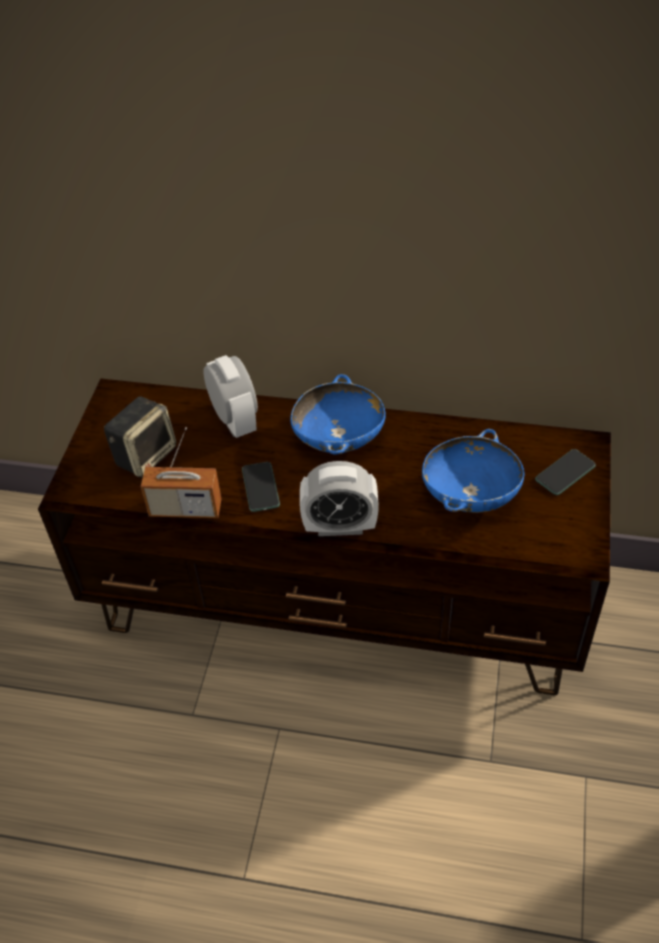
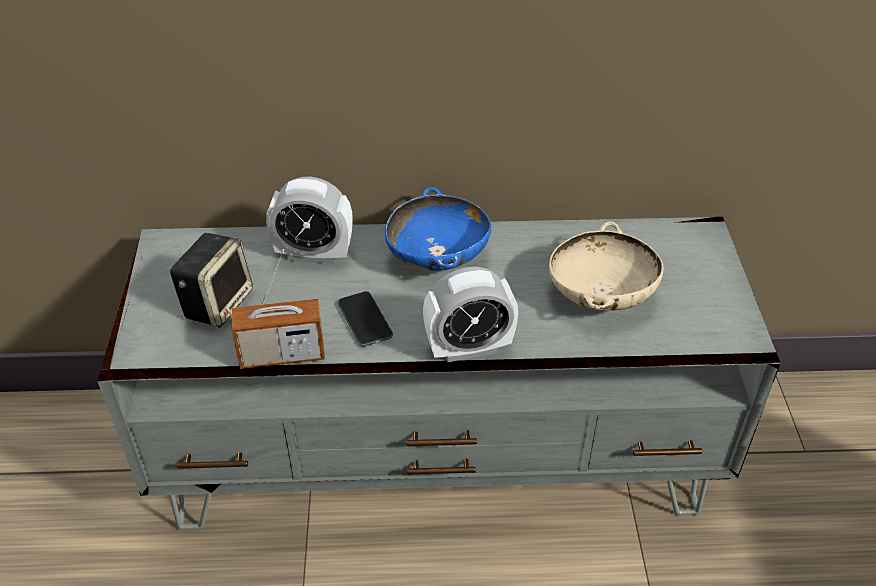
camera: 15 degrees left, 5 degrees down
(234, 420) = (314, 254): alarm clock -> alarm clock turned 135 degrees clockwise
(338, 606) = (439, 459): brown tv stand -> grey tv stand
(470, 494) = (600, 295): blue bowl -> beige bowl
(565, 473) = (692, 261): phone -> none

